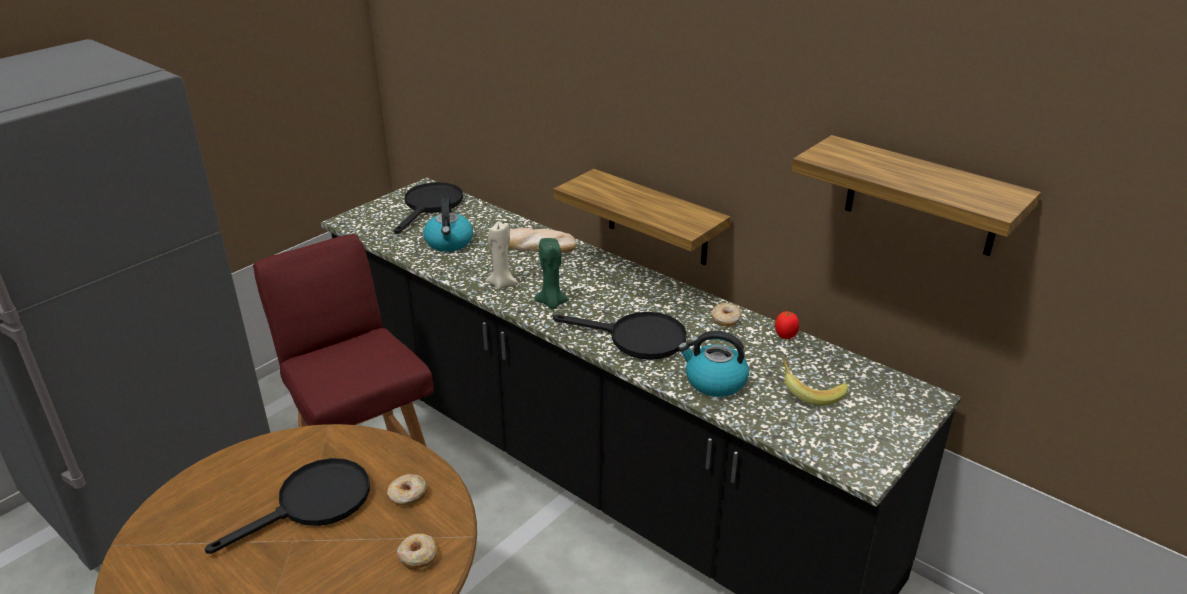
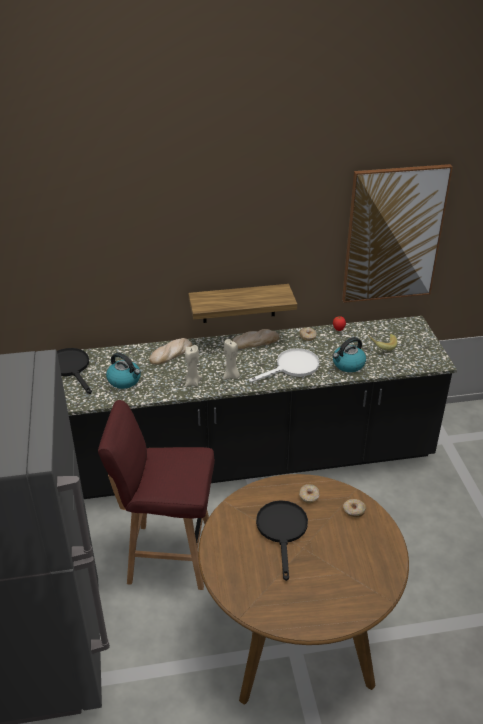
camera: 50 degrees left, 5 degrees up
(551, 303) = (231, 376): green candle -> beige candle
(636, 338) = (292, 367): black frying pan -> white frying pan
(651, 287) = (255, 341): none -> bread
(922, 197) = (393, 235): shelf -> picture

